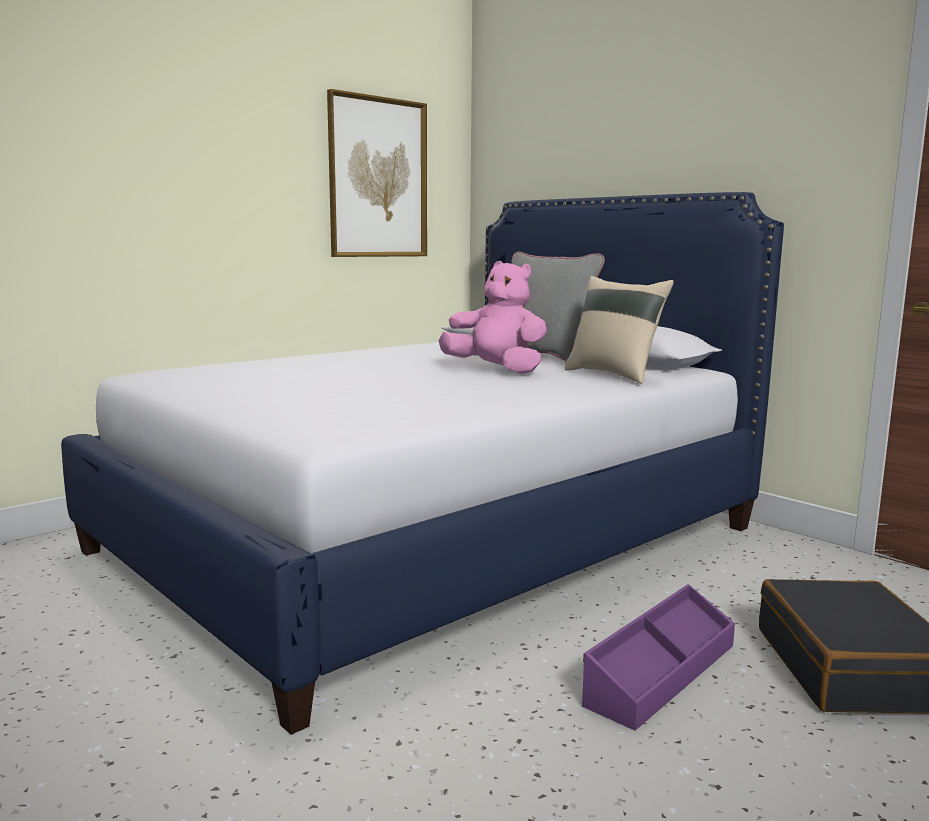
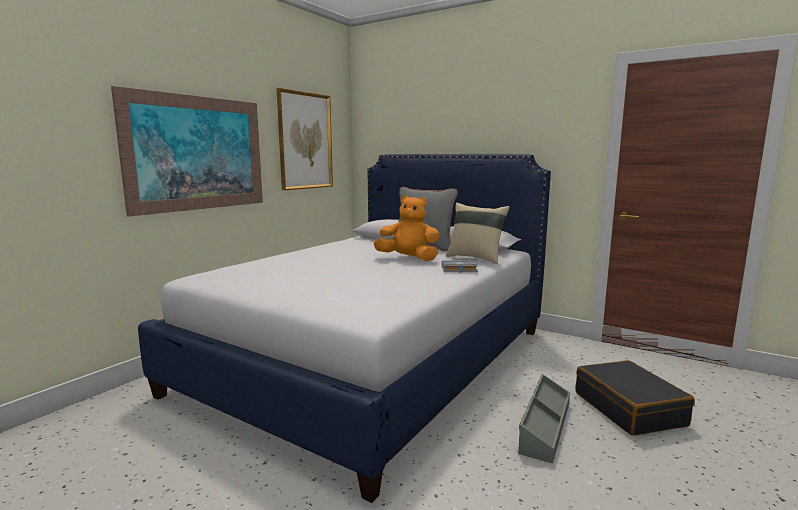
camera: 15 degrees left, 0 degrees up
(185, 190) = (198, 153): none -> picture
(496, 370) = (408, 259): pink plush toy -> orange plush toy
(560, 387) = (458, 269): none -> grey book
(660, 673) = (544, 426): purple storage box -> grey storage box

